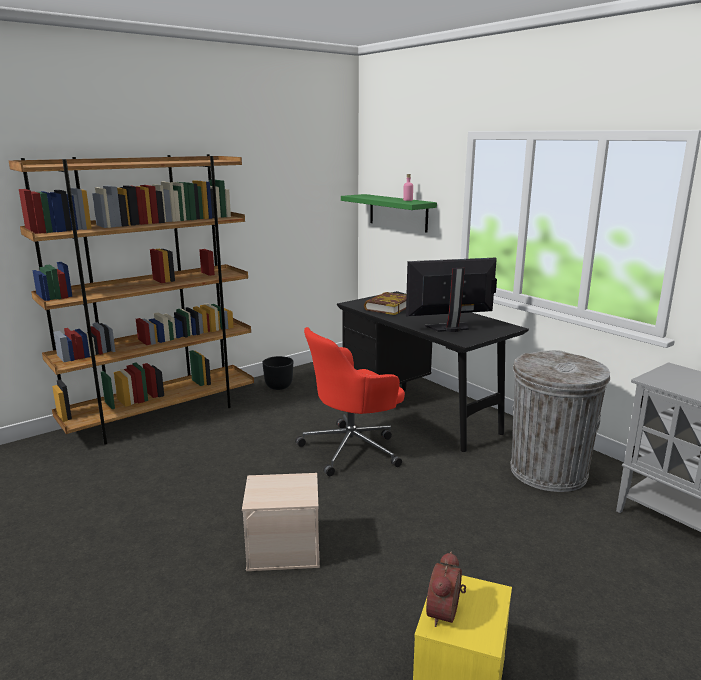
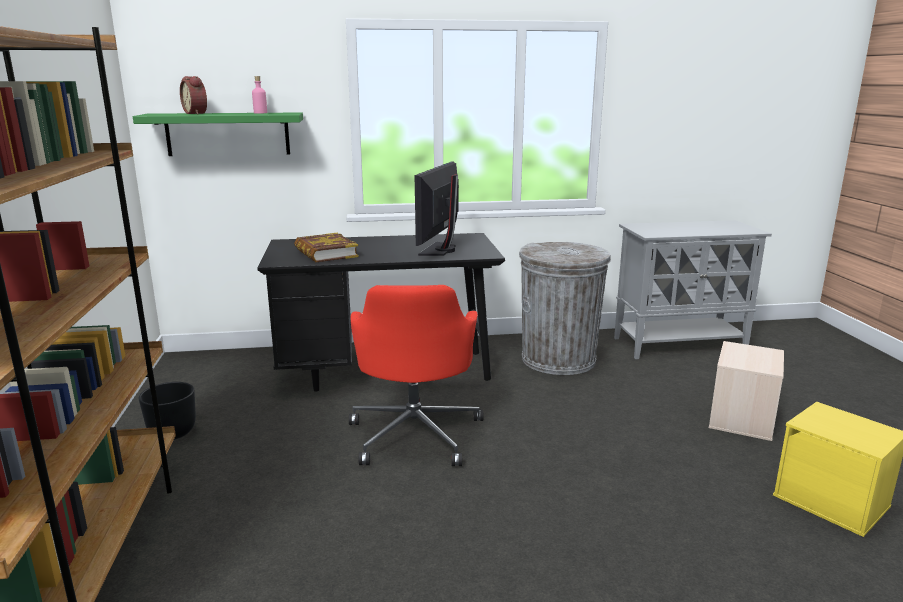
camera: 60 degrees left, 0 degrees up
(285, 549) = (591, 541): beige storage box -> beige storage box (740, 418)
(446, 613) = (853, 437): alarm clock -> alarm clock (197, 113)

